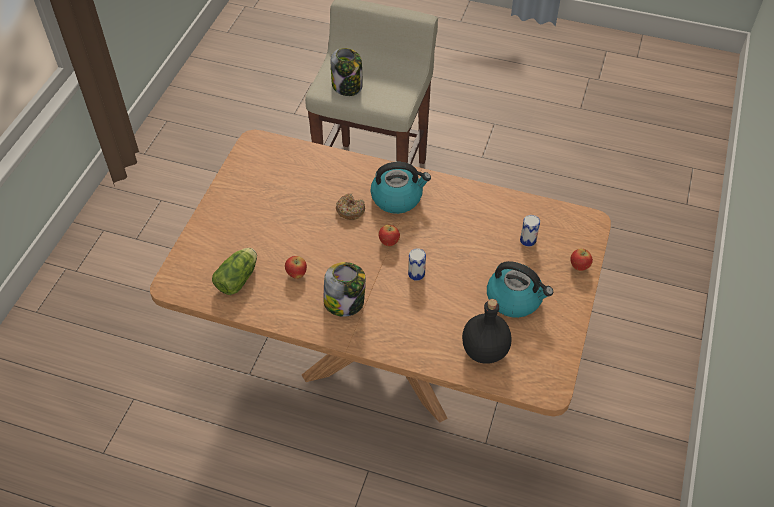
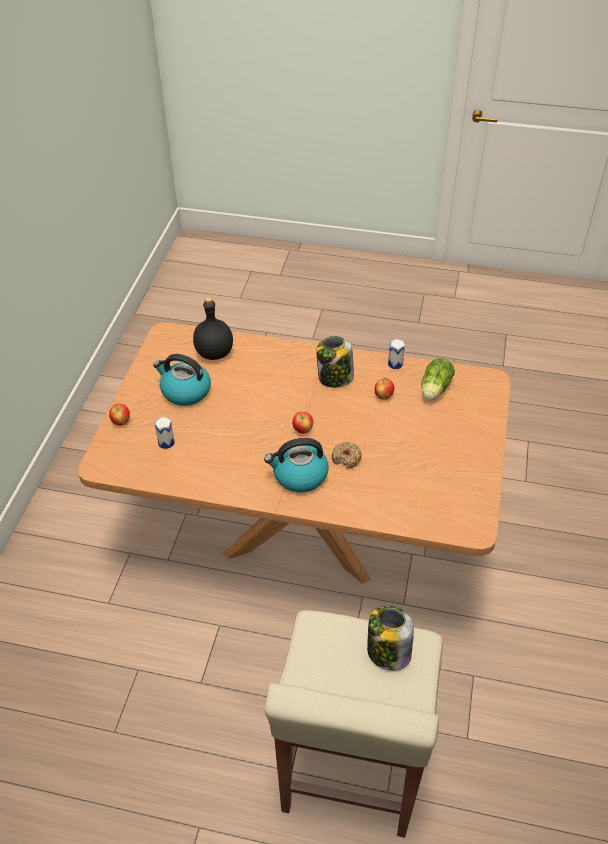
camera: 175 degrees right, 5 degrees down
(416, 274) = (274, 405): can -> can (395, 364)

